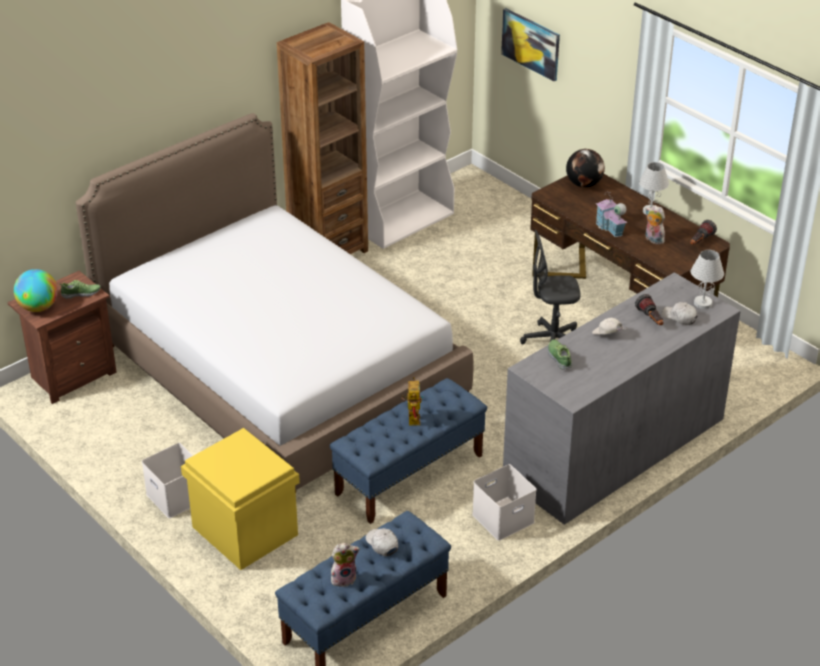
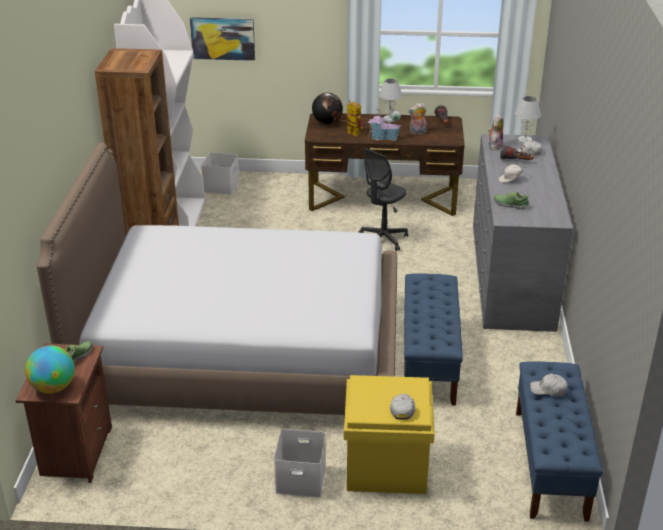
camera: 45 degrees left, 5 degrees down
(234, 477) = (402, 409): none -> white cap
(344, 578) = (564, 426): plush toy -> plush toy (494, 146)
(412, 417) = (430, 306): toy robot -> toy robot (350, 133)
(503, 519) = (522, 350): white storage box -> white storage box (222, 187)

